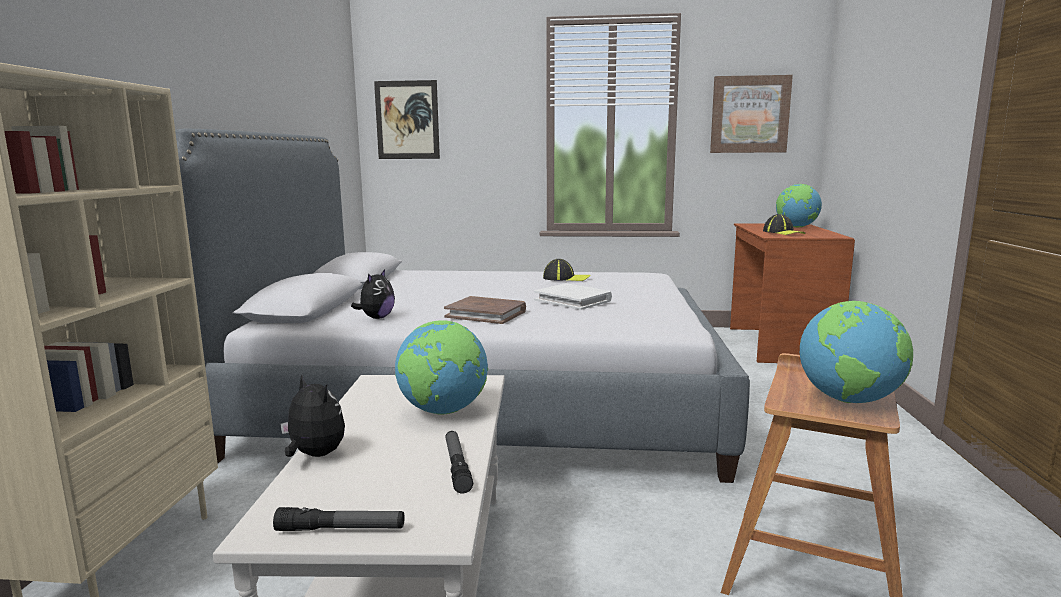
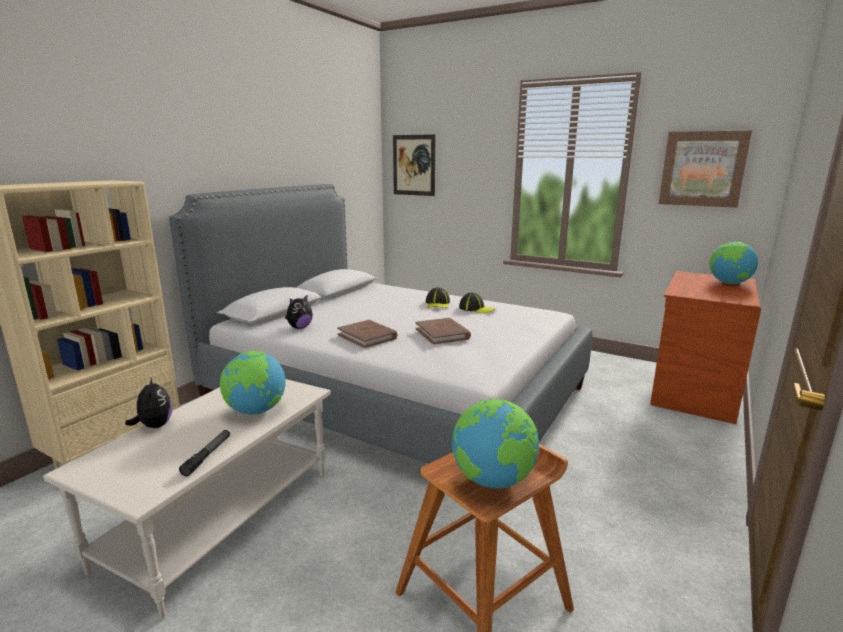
camera: 25 degrees right, 5 degrees up
(341, 529) = (104, 480): flashlight -> none
(573, 300) = (442, 334): white book -> brown book
(783, 232) = (698, 290): cap -> cap (438, 304)

